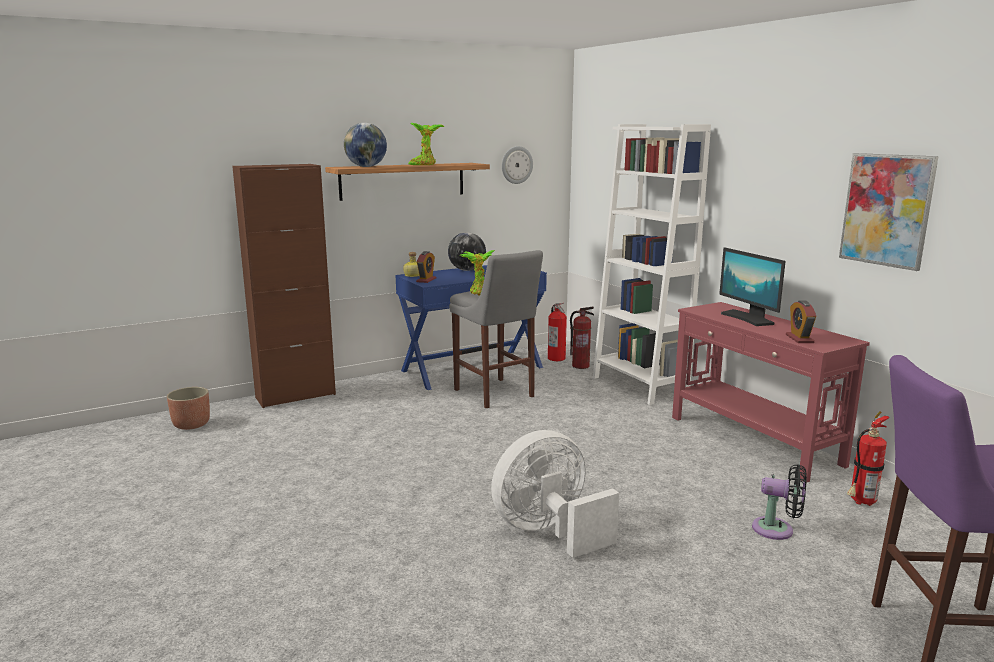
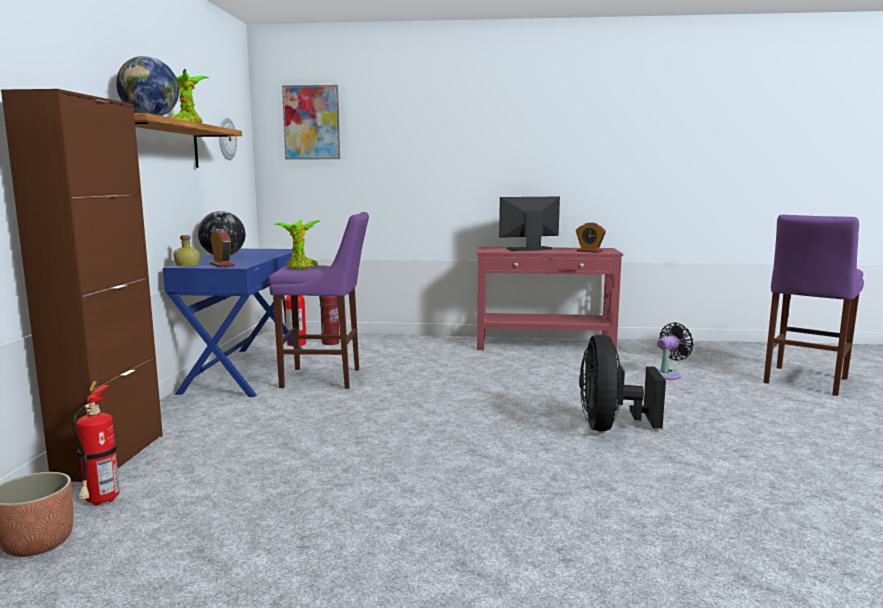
camera: 55 degrees left, 5 degrees down
(495, 394) = (325, 378): grey stool -> purple stool
(549, 531) = (610, 427): white fan -> black fan
(639, 386) = (406, 341): white bookcase -> none
(748, 318) = (529, 249): monitor -> monitor turned 150 degrees clockwise
(860, 502) = (653, 351): fire extinguisher -> fire extinguisher (100, 502)
(886, 210) = (611, 156): picture -> picture (311, 122)

